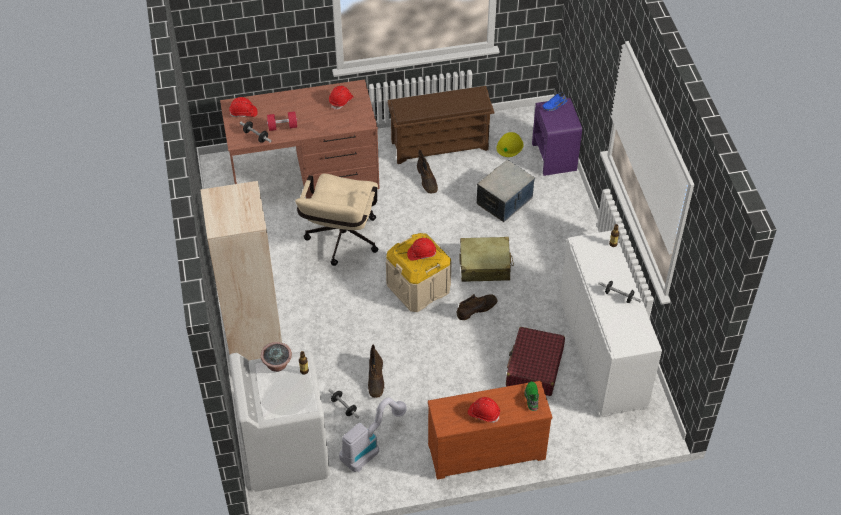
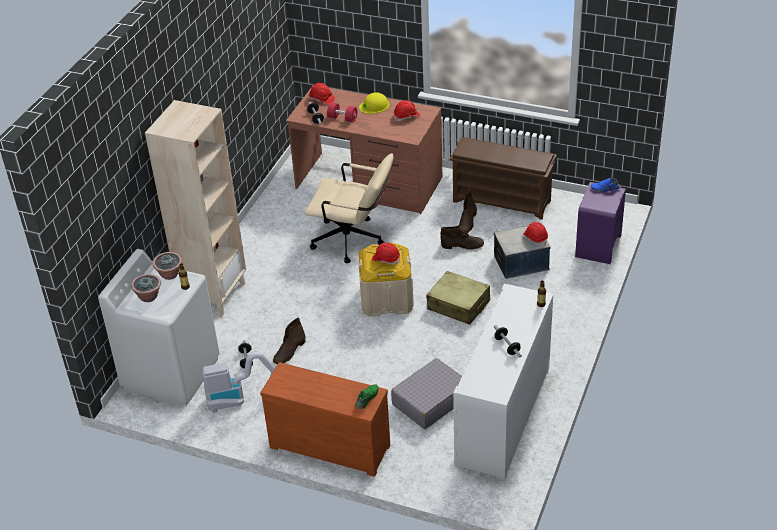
camera: 35 degrees right, 10 degrees down
(278, 397) = (149, 297): none -> potted plant
(341, 242) = (354, 241): beige office chair -> beige office chair turned 120 degrees counterclockwise
(477, 309) = (421, 335): brown boot -> brown boot (463, 245)
(484, 413) = (315, 392): red hard hat -> red hard hat (535, 238)
(510, 146) = (564, 223): yellow hard hat -> yellow hard hat (374, 106)
(534, 367) = (430, 401): red suitcase -> grey suitcase

